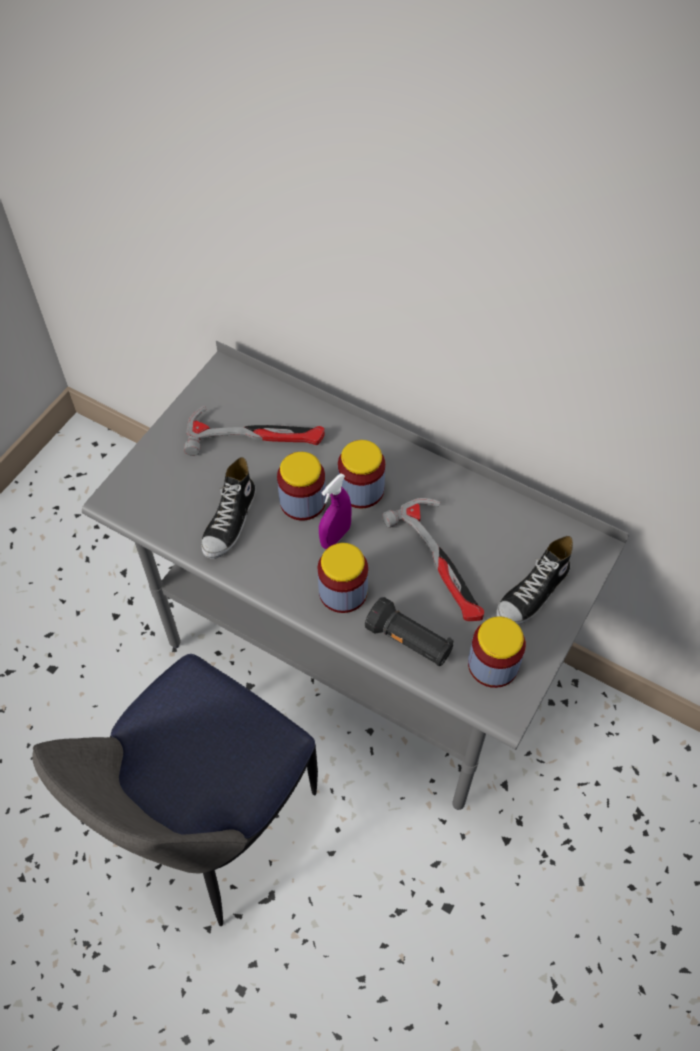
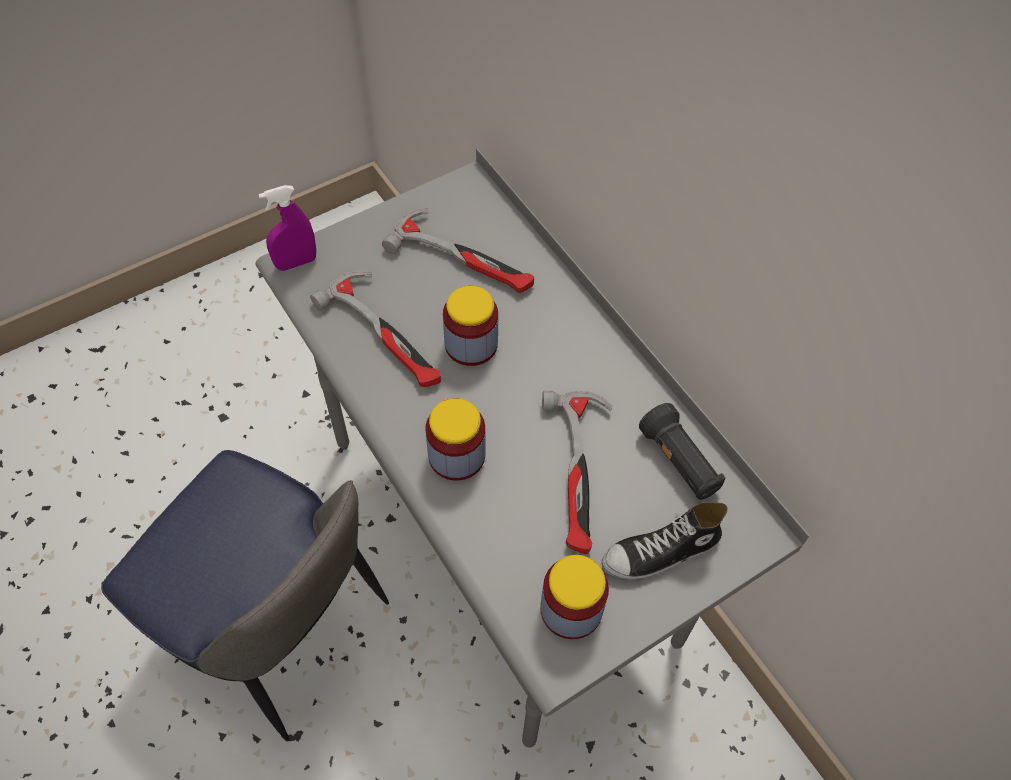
camera: 25 degrees right, 0 degrees up
(207, 820) = (279, 629): chair -> chair turned 120 degrees counterclockwise
(230, 522) = (386, 334): shoe -> hammer
(335, 537) = (483, 395): purple spray bottle -> purple spray bottle (296, 263)
(361, 489) = (538, 358): jar -> none
(409, 641) = (495, 540): black flashlight -> black flashlight (679, 462)

